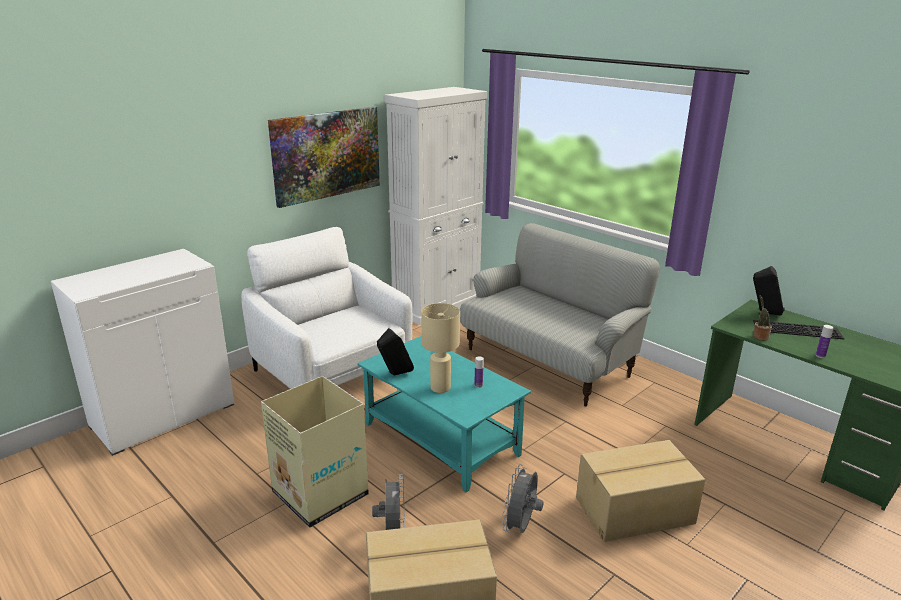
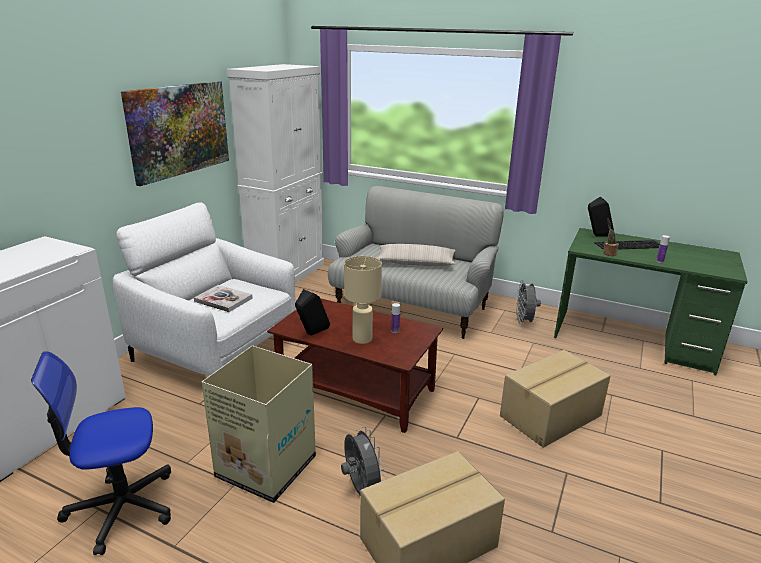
camera: 20 degrees left, 0 degrees up
(189, 499) = (121, 507): none -> office chair
(335, 326) = (223, 300): none -> book
(442, 439) = (357, 390): turquoise coffee table -> brown coffee table
(521, 527) = (469, 452): grey fan -> grey fan (524, 322)
(551, 314) = (416, 263): none -> beige pillow

